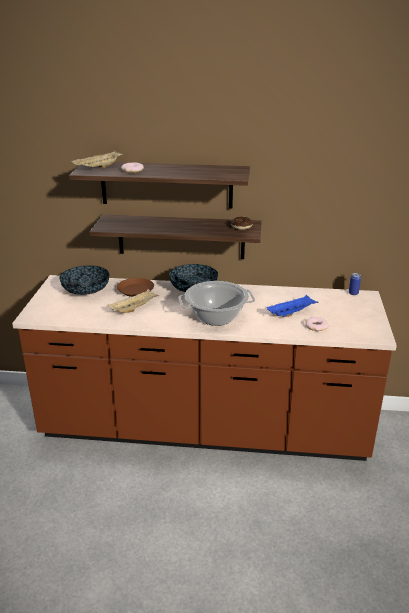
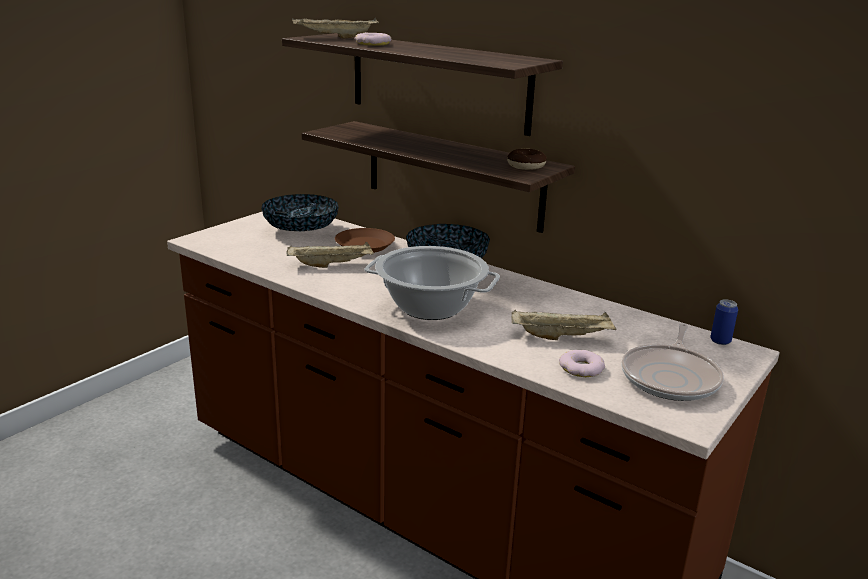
camera: 30 degrees right, 5 degrees down
(291, 313) = (562, 337): blue tray -> beige tray
(353, 318) = (671, 377): none -> frying pan

